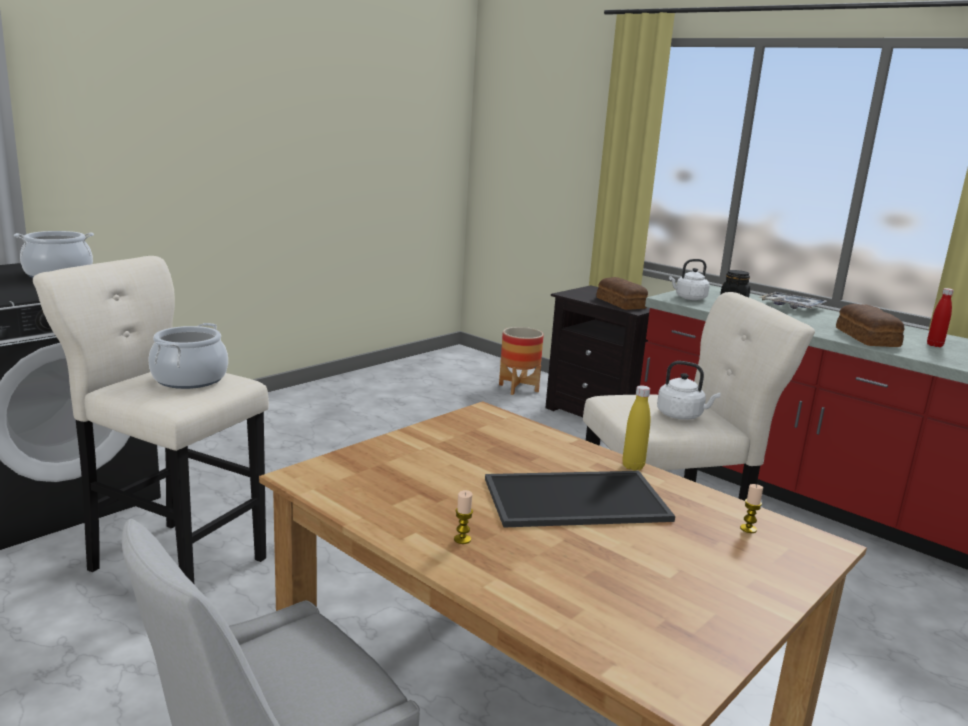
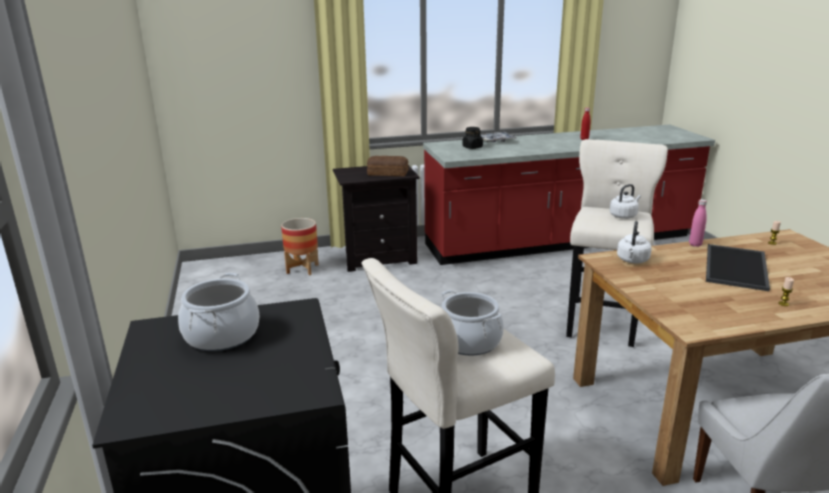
camera: 55 degrees left, 5 degrees up
(633, 466) = (695, 244): yellow bottle -> pink bottle
(689, 298) = (457, 154): white kettle -> white kettle (632, 260)
(866, 338) = (564, 145): bread -> none

